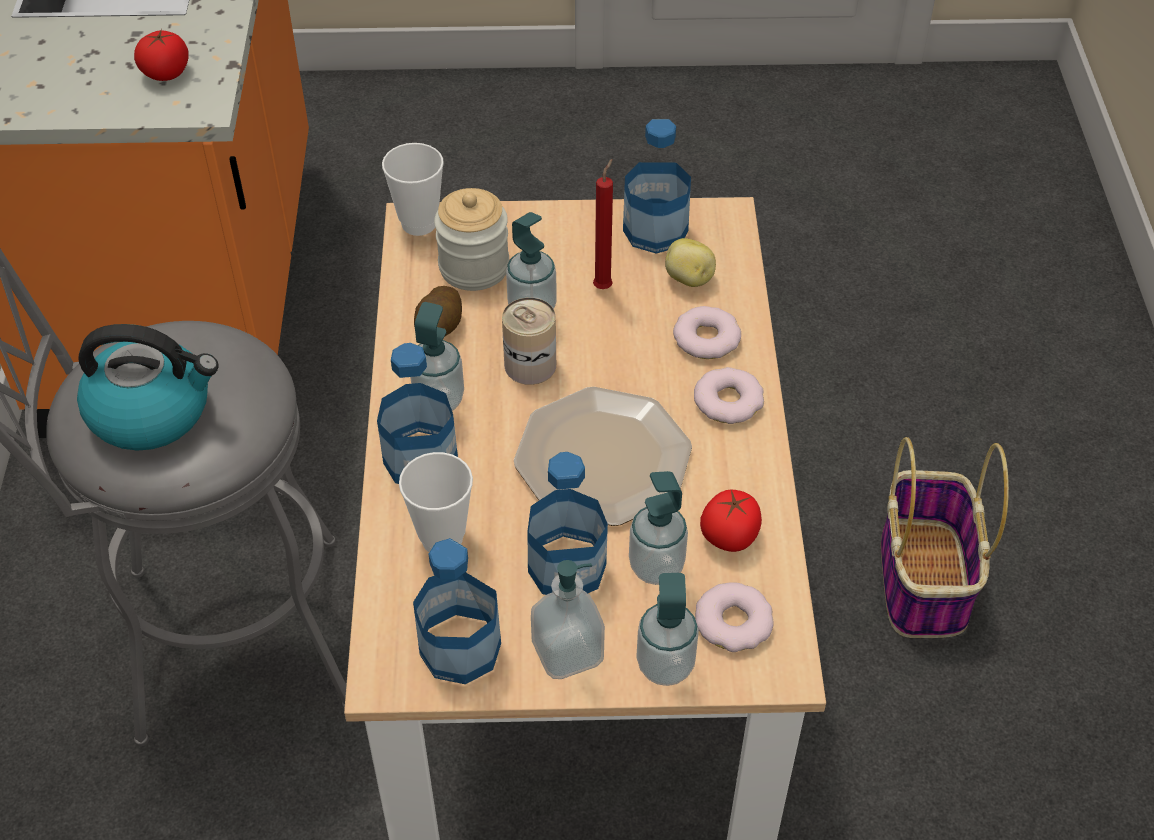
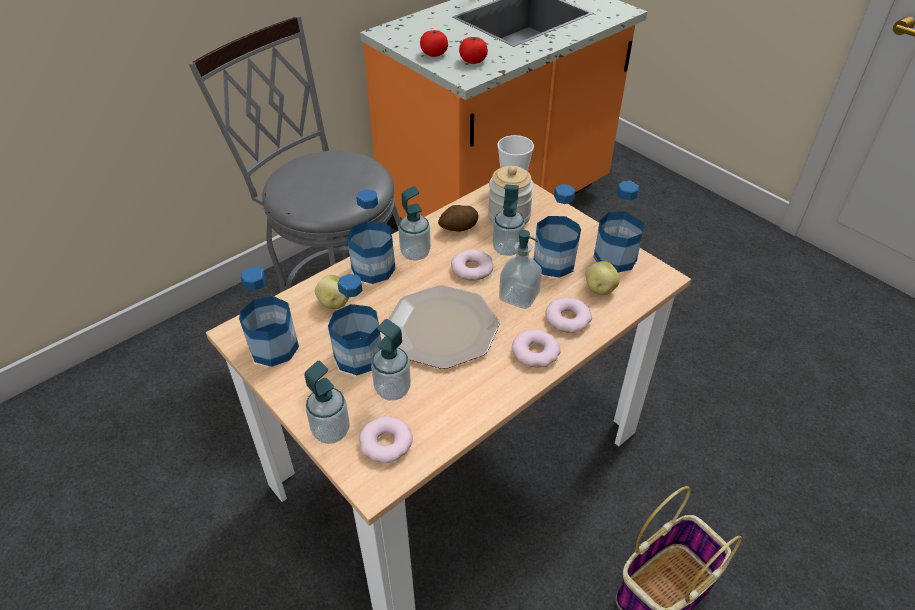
camera: 50 degrees right, 5 degrees down
(152, 411) = (314, 179): kettle -> none
(442, 539) = (334, 303): cup -> potato
(530, 365) = (472, 268): can -> donut
(567, 652) = (306, 387): soap dispenser -> soap dispenser (519, 297)
(604, 286) = (554, 263): red candle -> bottle
(729, 535) = (443, 407): tomato -> tomato (434, 54)

